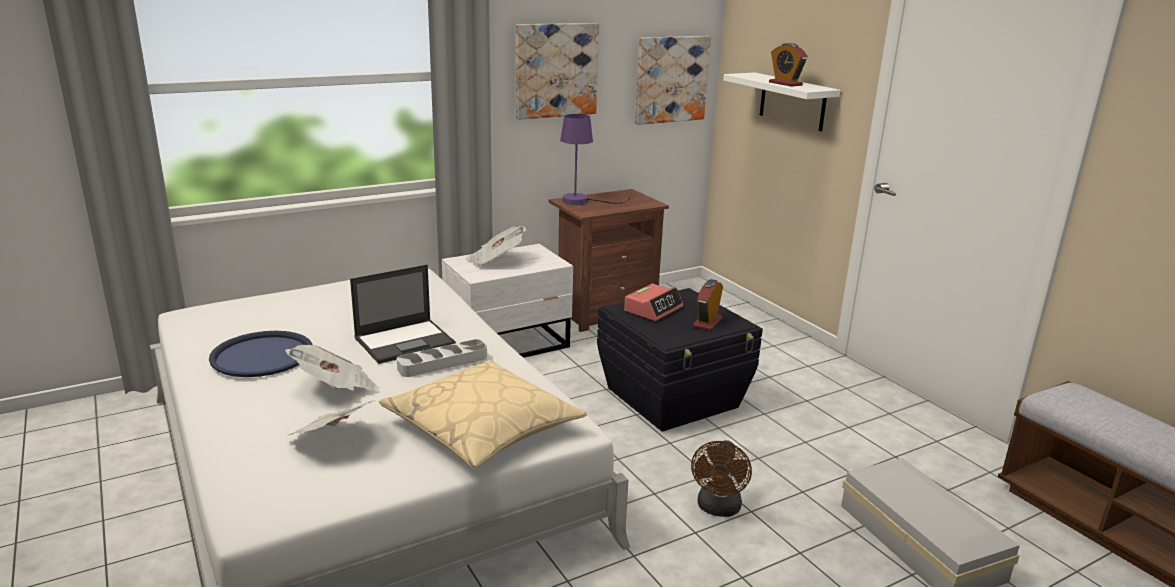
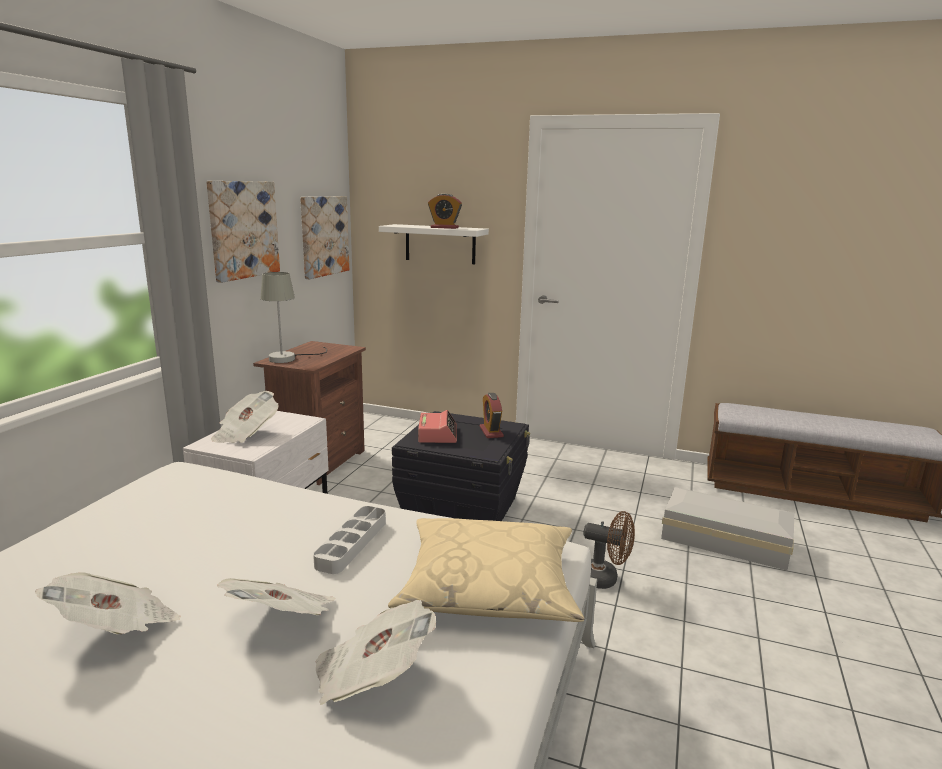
camera: 40 degrees left, 5 degrees down
(262, 355) = (117, 628): blue tray -> newspaper
(406, 341) = (279, 538): laptop -> none
(583, 201) = (289, 358): purple table lamp -> grey table lamp
(718, 509) = (604, 579): brown fan -> brown fan turned 45 degrees counterclockwise

